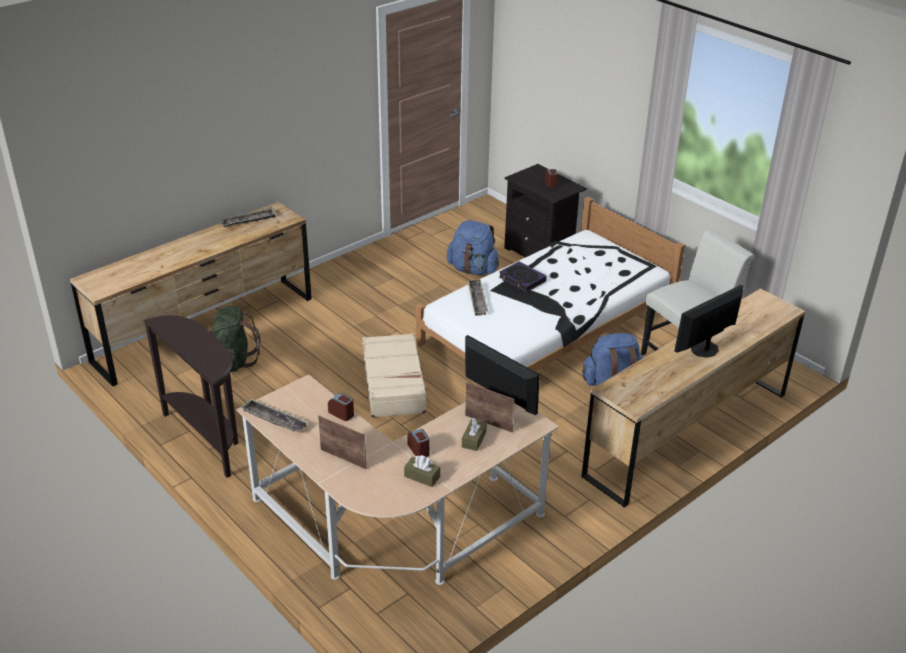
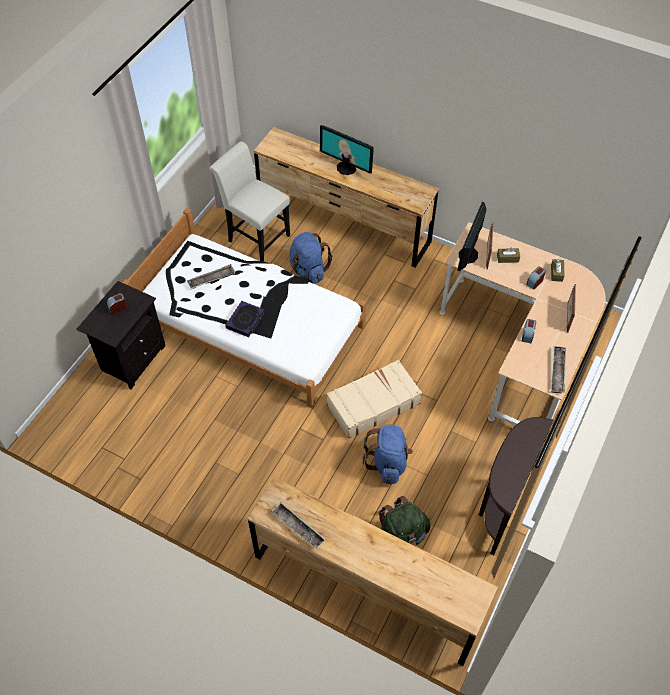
camera: 110 degrees left, 20 degrees up
(473, 269) = (179, 402): blue backpack -> blue backpack (388, 462)
(477, 300) = (289, 342): tray -> tray (211, 279)

